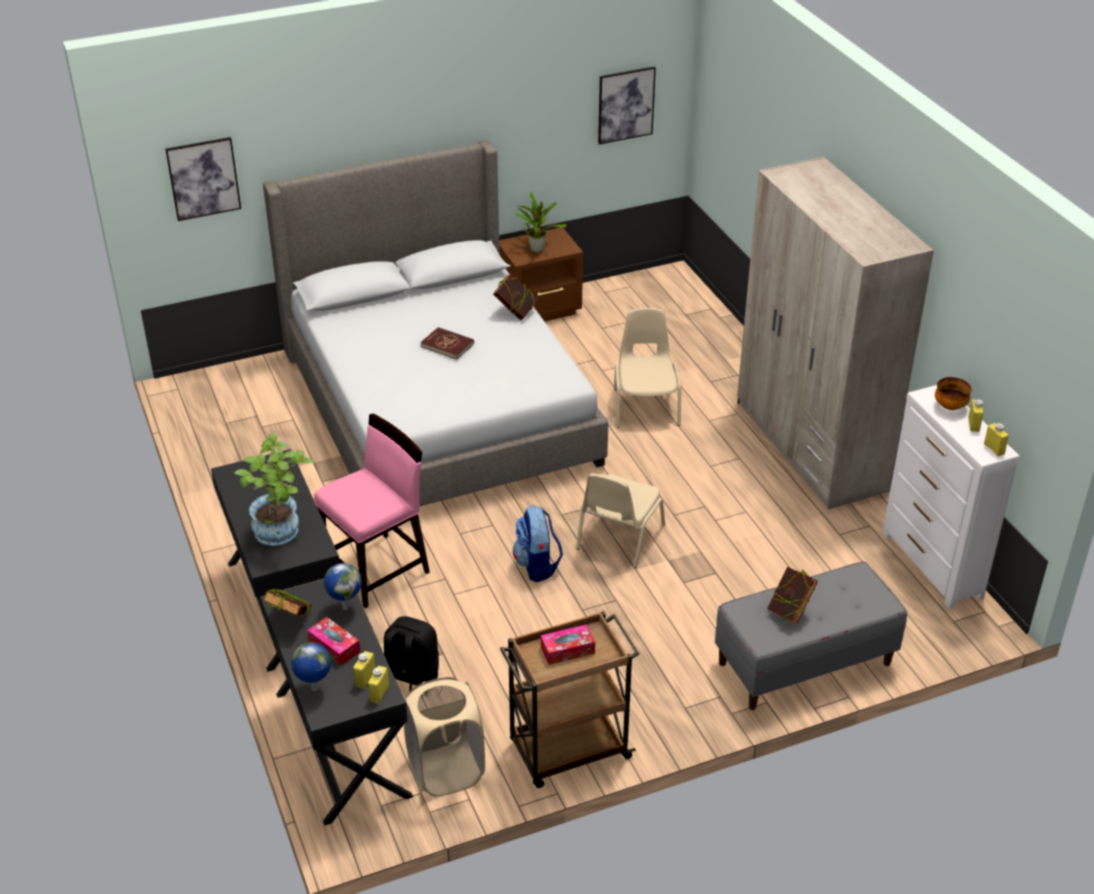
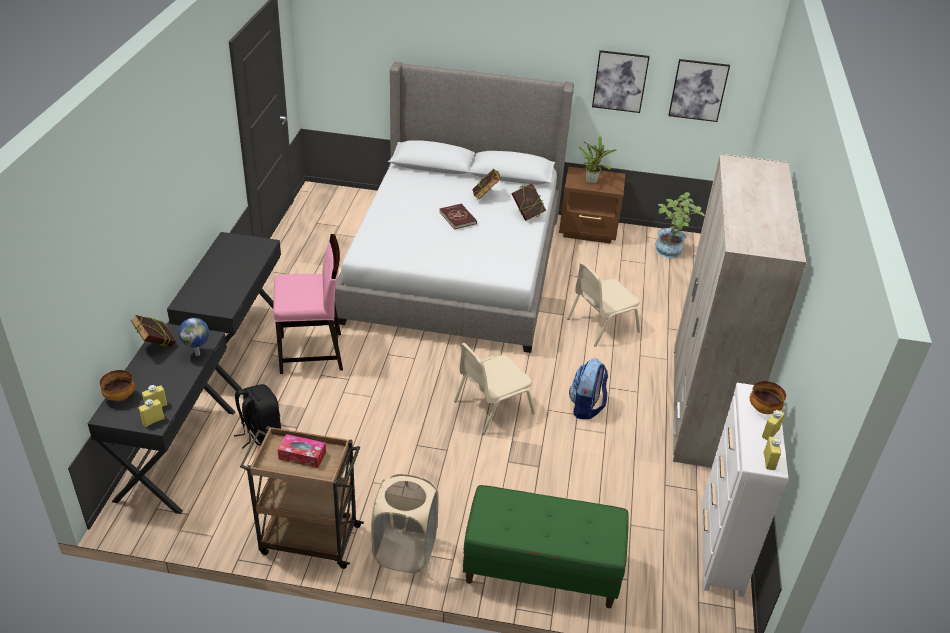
camera: 30 degrees right, 0 degrees up
(203, 178) = (354, 45): picture -> picture (620, 81)
(281, 533) = (214, 289): potted plant -> potted plant (670, 253)
(314, 689) = (120, 397): globe -> bowl
(334, 646) = (162, 376): tissue box -> none
(445, 771) = (218, 508): beige laundry basket -> beige laundry basket (405, 551)
(537, 566) = (416, 400): backpack -> backpack (586, 407)
(645, 406) = (601, 325): beige chair -> beige chair turned 150 degrees counterclockwise
(789, 612) = (526, 518): book -> book (485, 197)
(804, 664) = (541, 570): grey bench -> green bench

